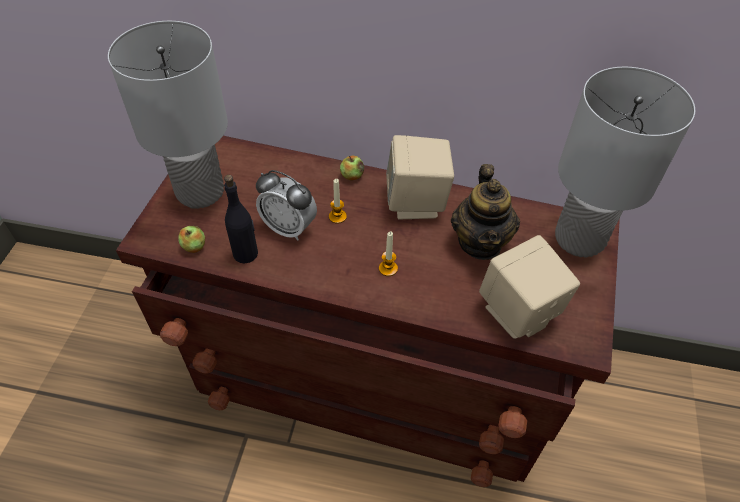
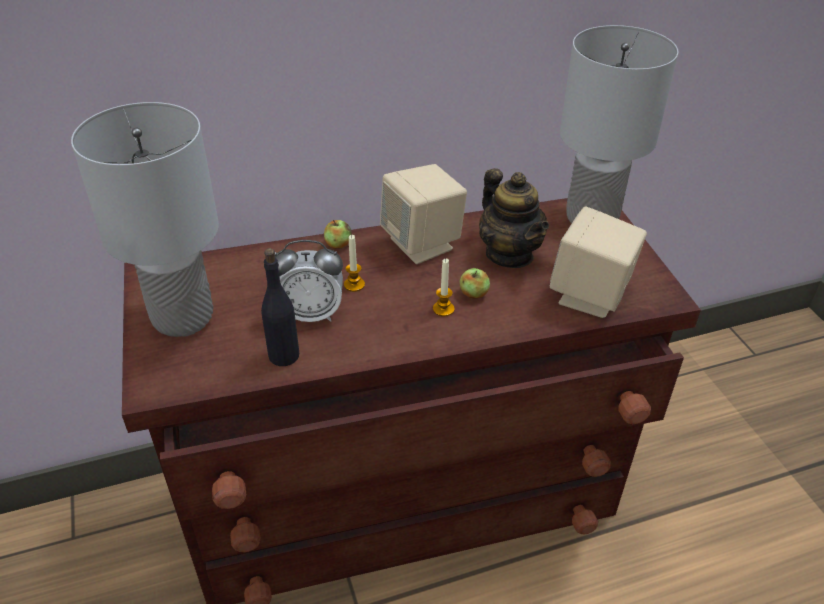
camera: 30 degrees left, 10 degrees down
(194, 246) = (218, 372): apple -> apple (473, 294)

